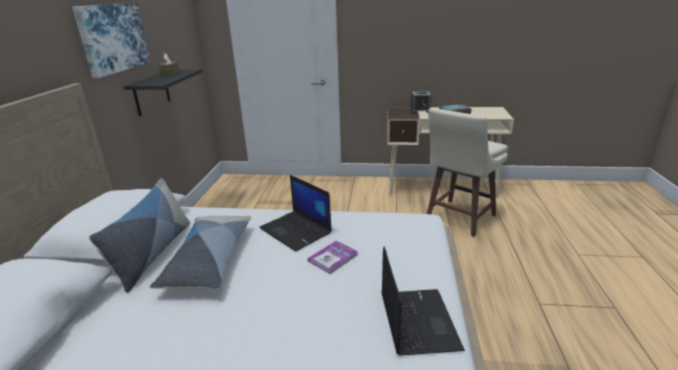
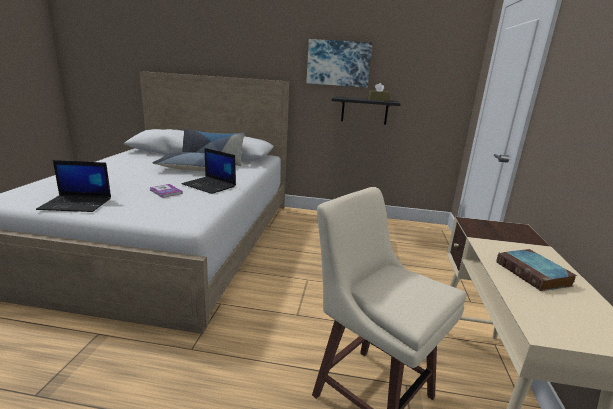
camera: 90 degrees right, 5 degrees down
(296, 231) = (210, 185): laptop -> laptop turned 105 degrees counterclockwise
(420, 110) = (523, 244): alarm clock -> none

